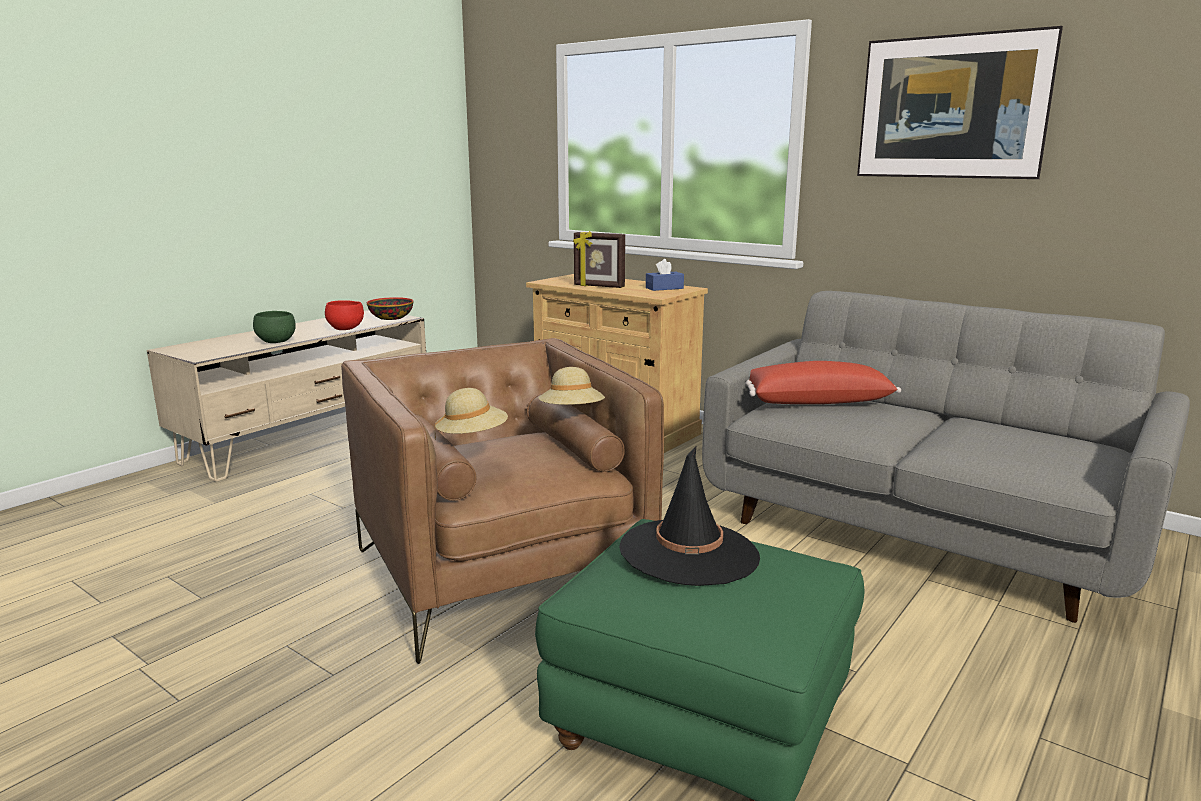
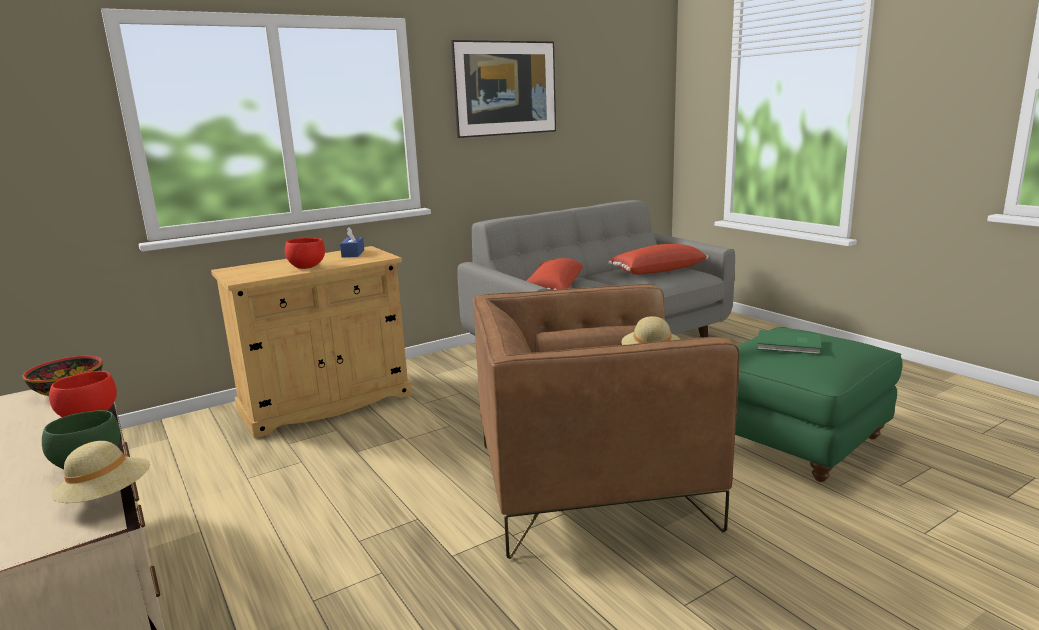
camera: 70 degrees left, 0 degrees up
(572, 413) = (604, 328): beige hat -> beige hat (107, 498)
(598, 286) = (307, 267): picture frame -> red bowl
(689, 552) = (789, 345): black hat -> green book
(1021, 446) = (657, 271): none -> red pillow

